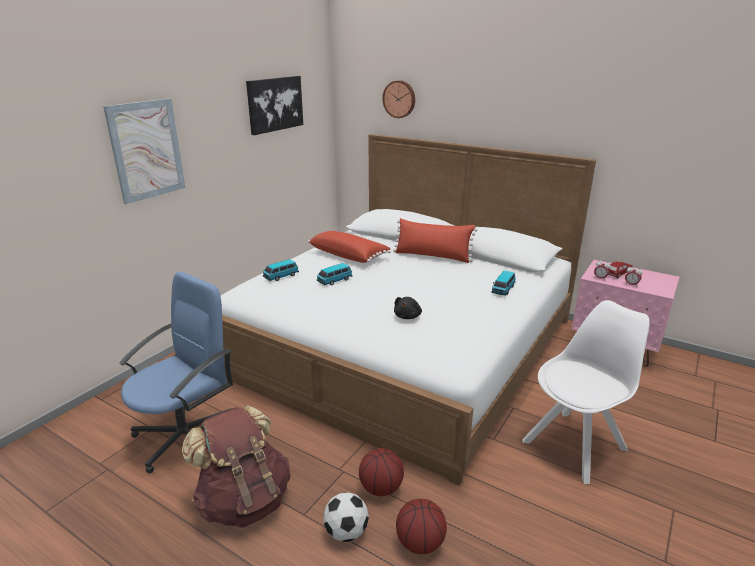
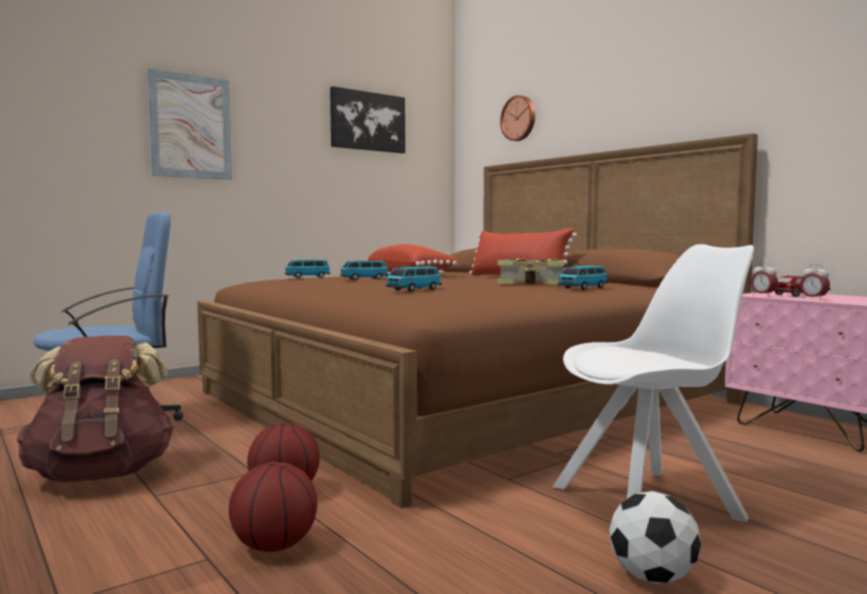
camera: 20 degrees right, 20 degrees down
(346, 532) = (186, 518): football -> football (652, 577)
(403, 344) = (464, 397): white bed -> brown bed
(408, 316) = (413, 290): black plush toy -> toy car
(462, 280) = (532, 283): none -> book

